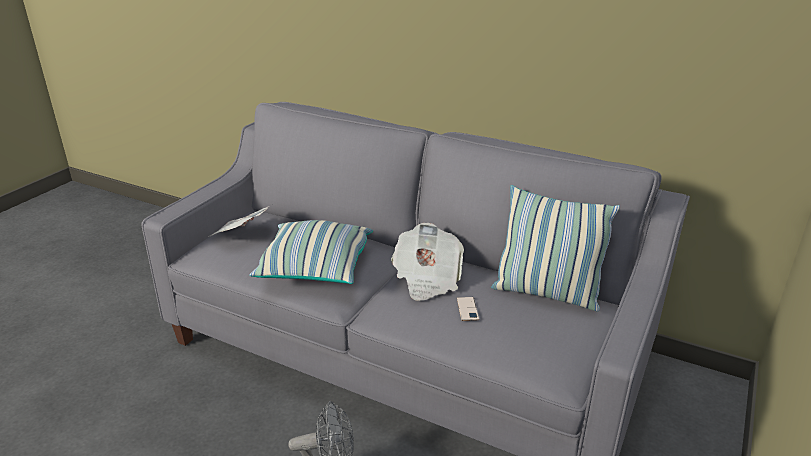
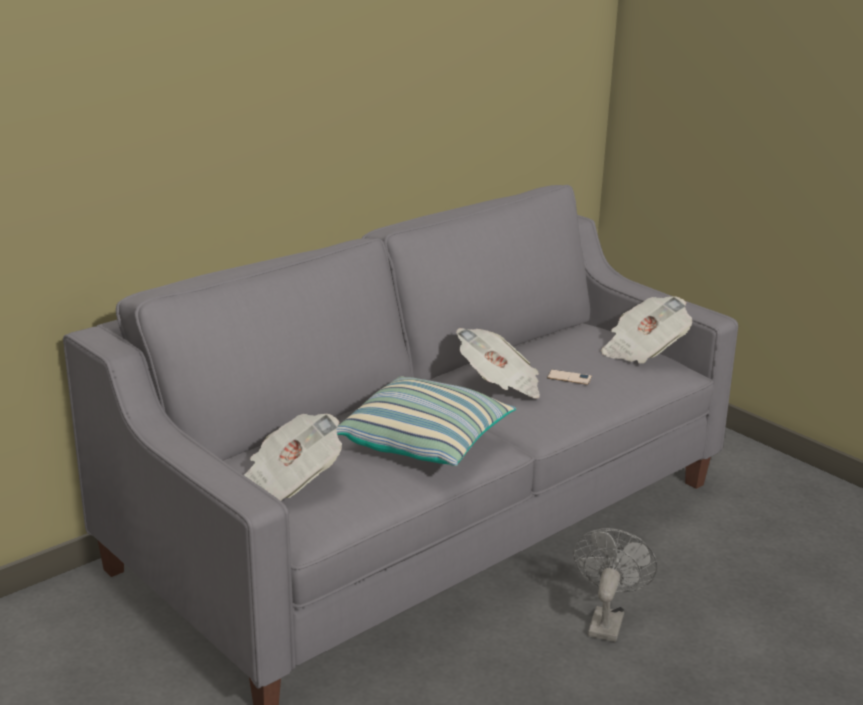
camera: 70 degrees left, 5 degrees down
(546, 293) = (560, 339): pillow -> none
(566, 342) = (642, 351): none -> newspaper

